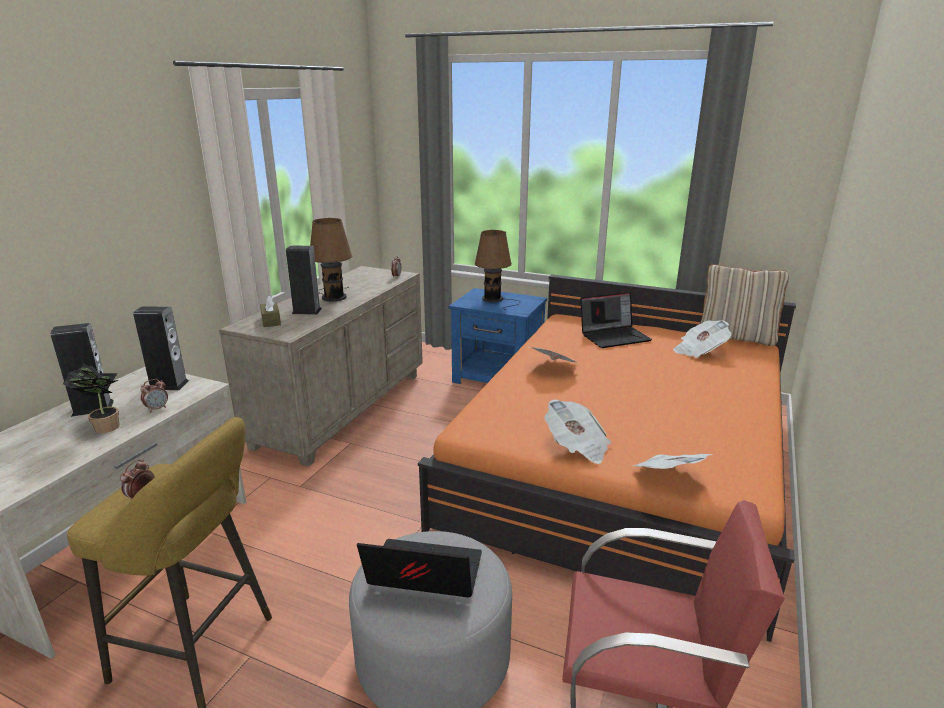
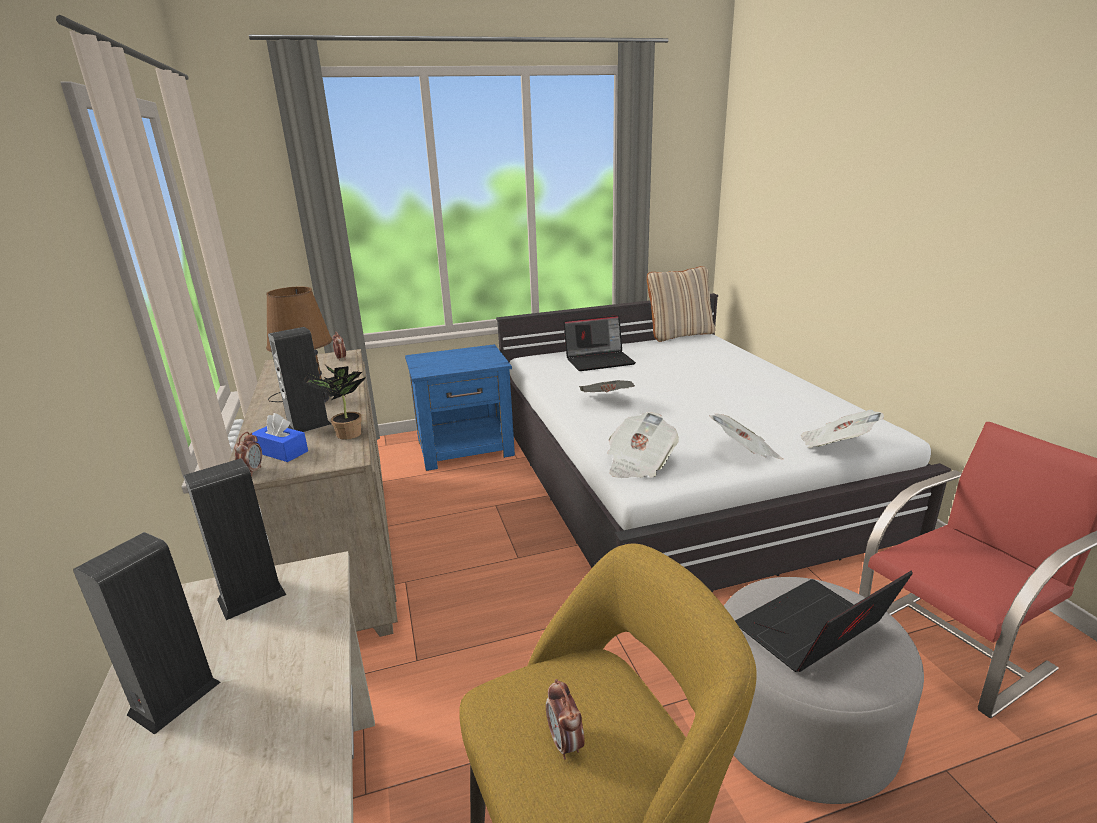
camera: 40 degrees left, 0 degrees up
(104, 427) = (264, 708): potted plant -> potted plant (345, 435)
(157, 408) = (305, 634): alarm clock -> alarm clock (252, 471)
(271, 321) = (281, 452): brown tissue box -> blue tissue box
(494, 299) = (449, 359): brown table lamp -> none
(614, 336) = (600, 360): laptop -> laptop turned 45 degrees clockwise
(624, 464) = (675, 475): orange bed -> white bed
(699, 351) = (677, 352): newspaper -> newspaper (638, 464)

